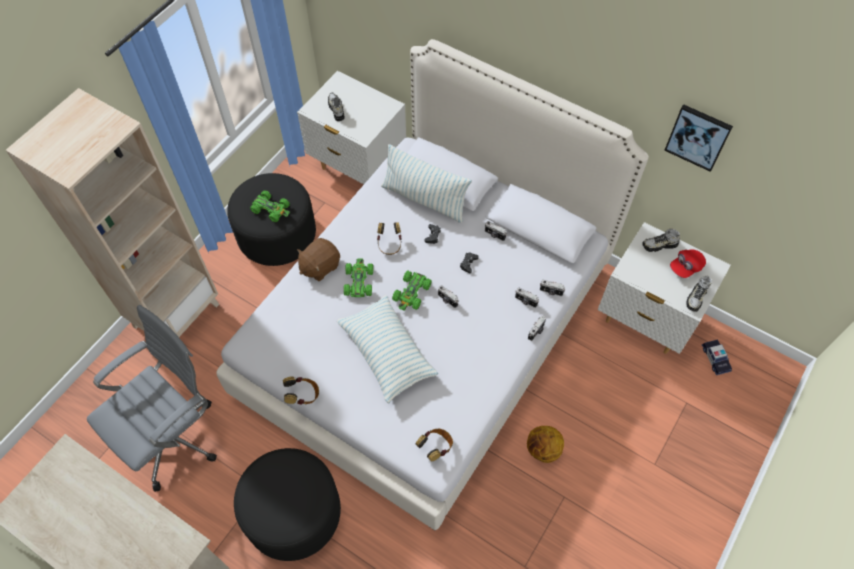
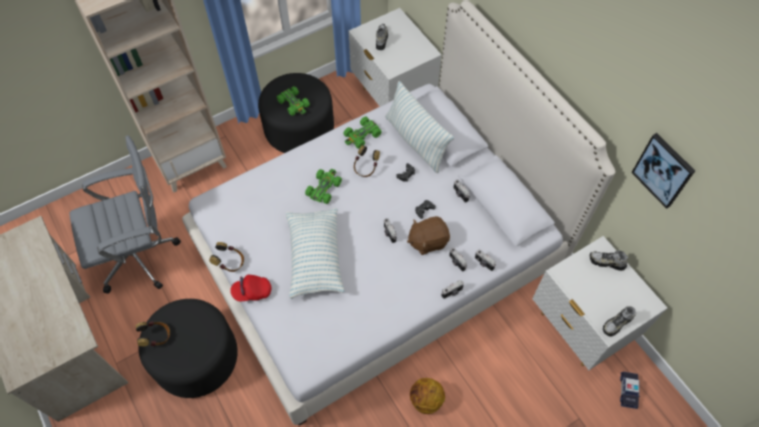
camera: 25 degrees right, 0 degrees up
(320, 266) = (299, 163): brown plush toy -> brown plush toy (428, 241)
(412, 293) = (362, 216): green toy car -> green toy car (362, 136)
(436, 447) = (313, 353): headphones -> headphones (156, 337)
(685, 267) = (621, 292): red cap -> red cap (252, 292)

